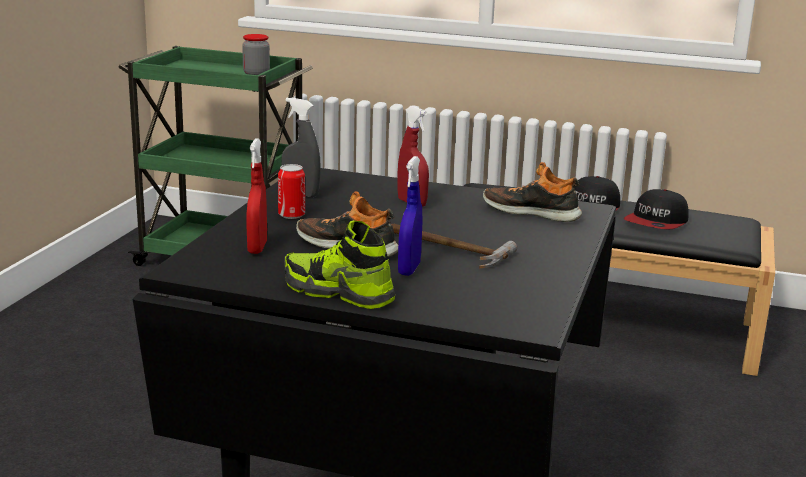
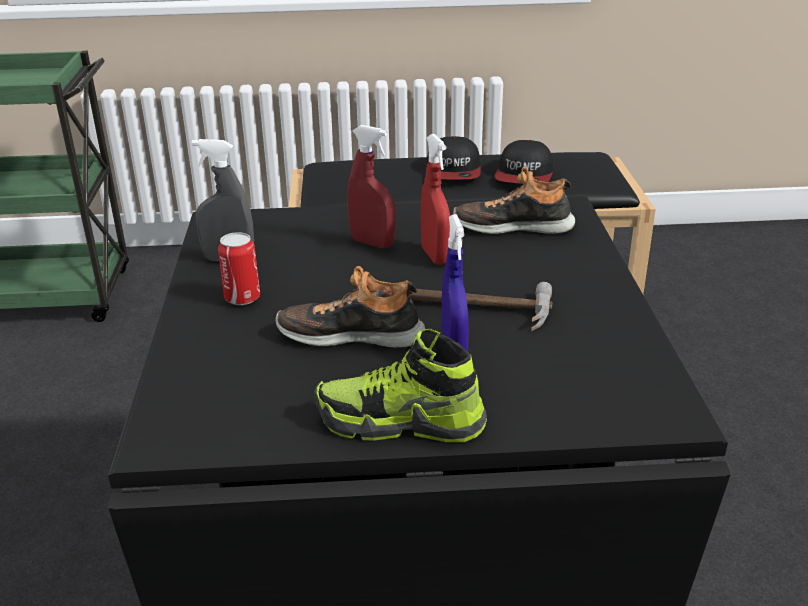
camera: 20 degrees left, 10 degrees up
(256, 74) = (38, 79): jar -> none
(257, 248) = (238, 369): red spray bottle -> red spray bottle (435, 256)

